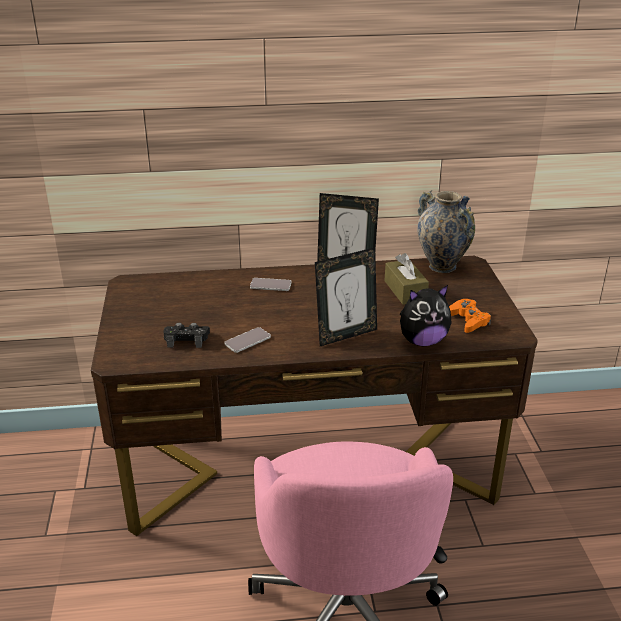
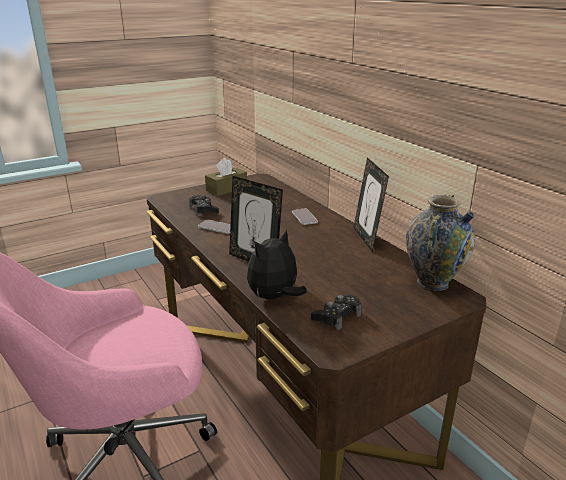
camera: 65 degrees right, 5 degrees down
(405, 290) = (359, 272): brown tissue box -> brown tissue box (226, 189)
(422, 341) = (274, 297): plush toy -> plush toy turned 90 degrees clockwise
(468, 320) = (336, 316): orange game controller -> black game controller

